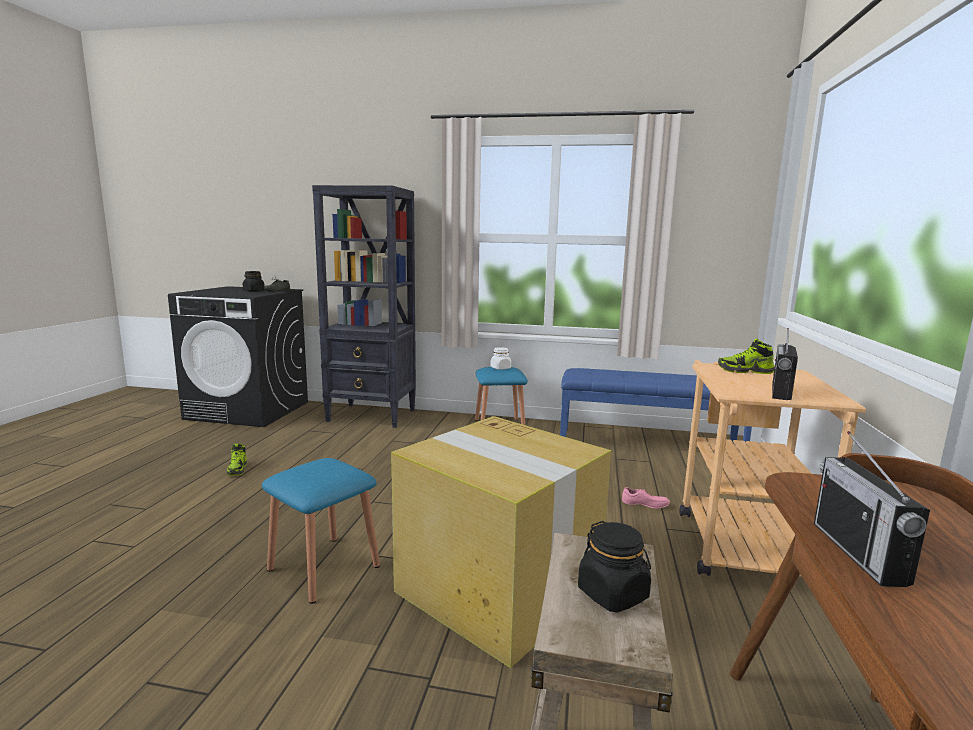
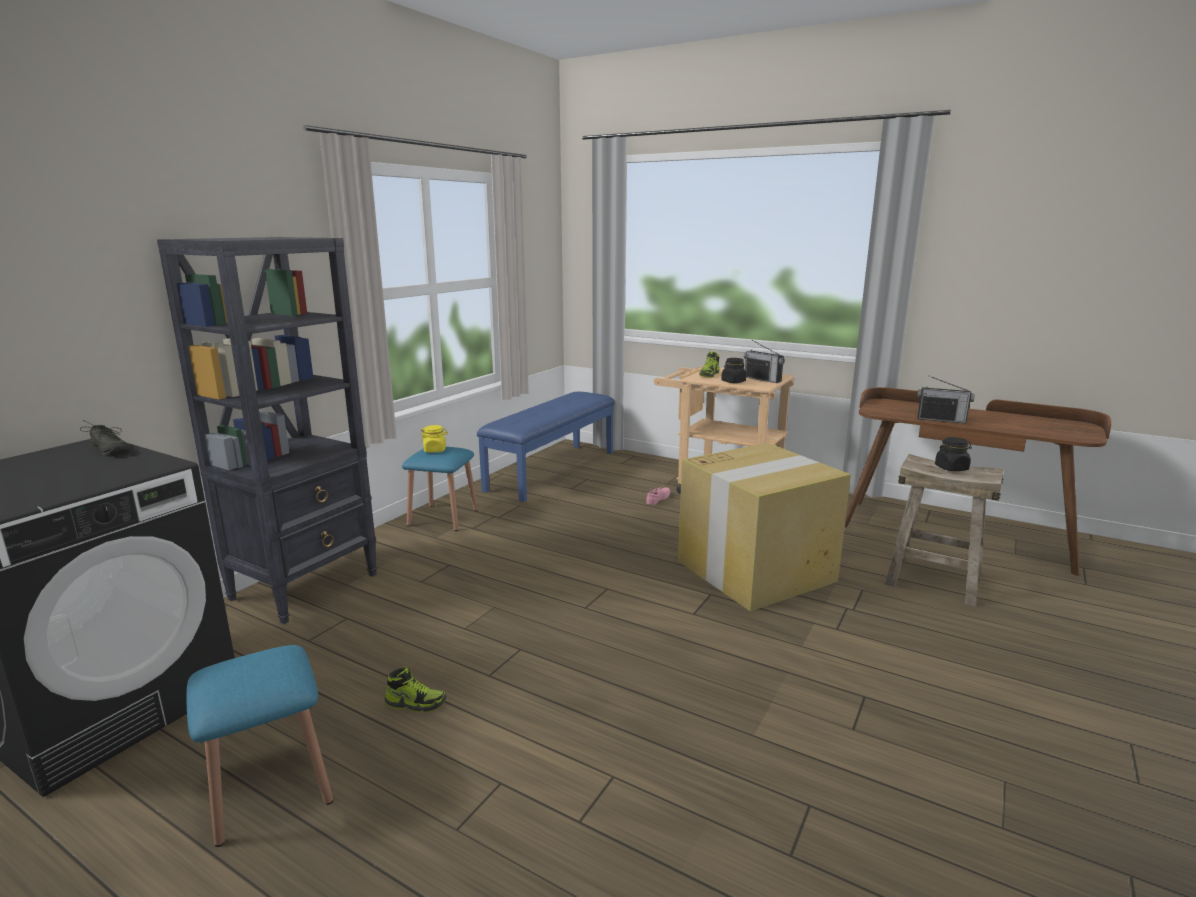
camera: 70 degrees left, 5 degrees up
(253, 291) = (64, 464): black jar -> black jar (733, 382)
(324, 568) = (705, 641): blue stool -> blue stool (270, 788)
(500, 368) = (435, 450): white jar -> yellow jar

